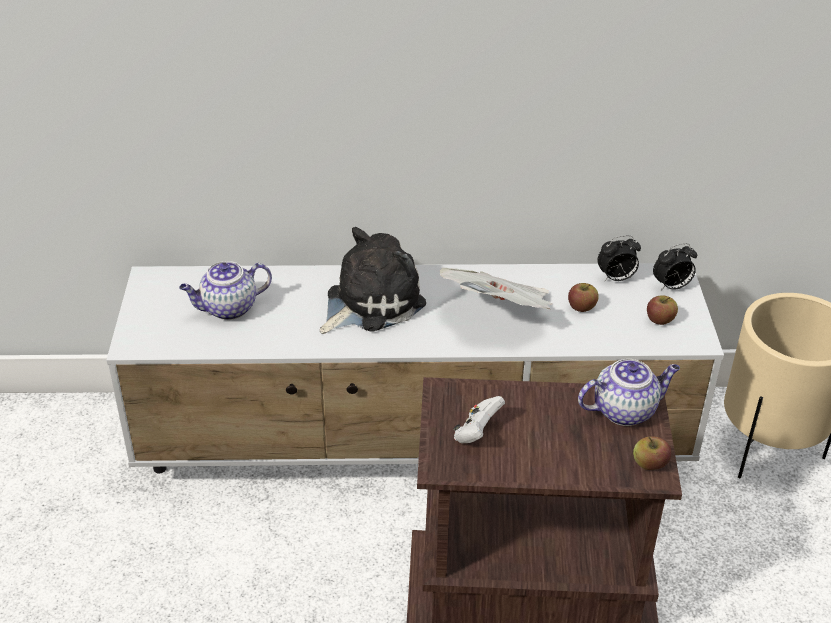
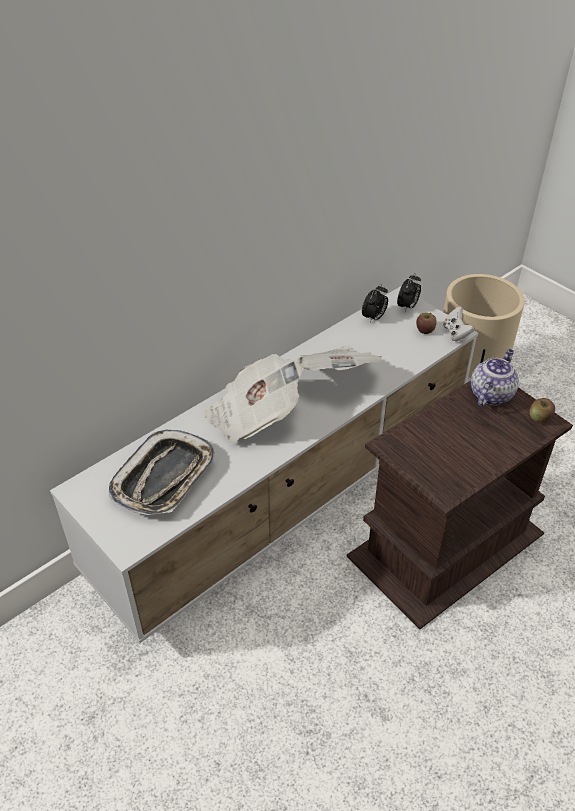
camera: 40 degrees left, 5 degrees up
(228, 309) = (164, 478): teapot -> tray
(370, 302) = (253, 416): plush toy -> newspaper
(477, 433) = (437, 459): white game controller -> white game controller (456, 333)
(581, 307) = (377, 346): apple -> none

